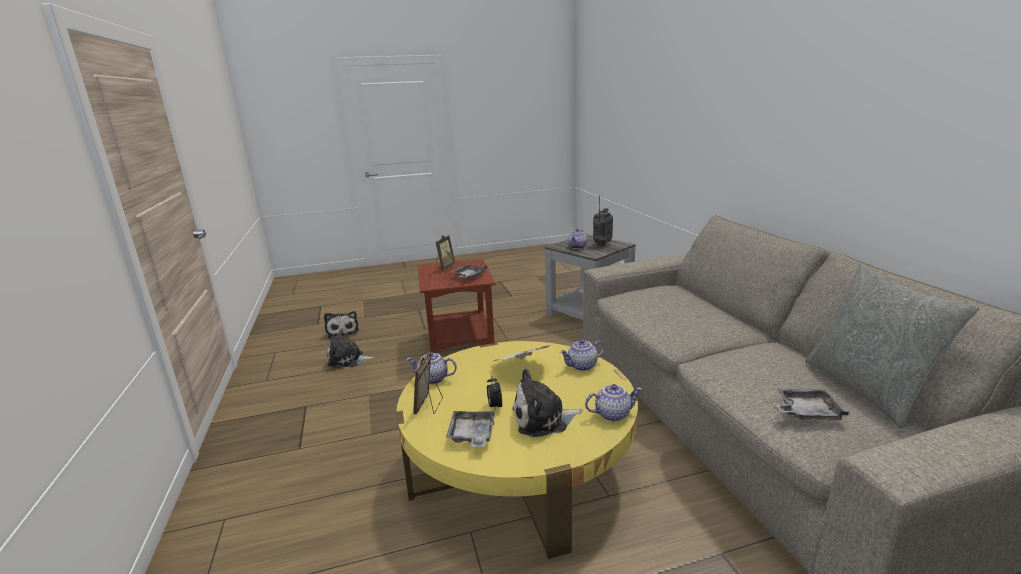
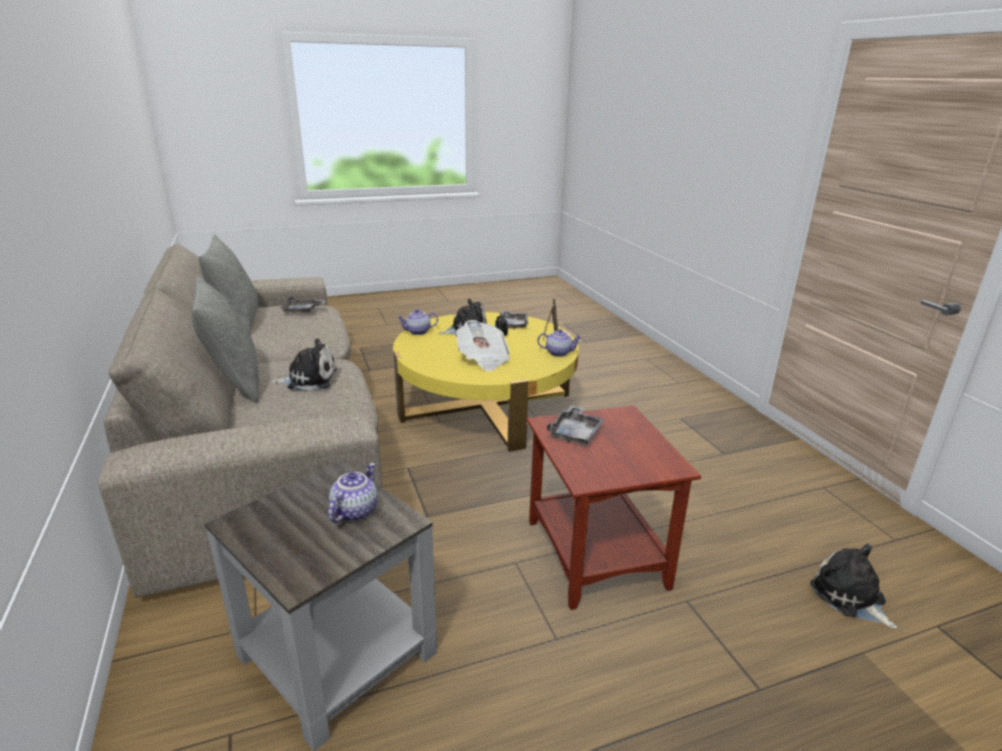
camera: 175 degrees right, 5 degrees up
(348, 360) = (751, 520): plush toy -> plush toy (309, 379)
(444, 268) = (636, 461): picture frame -> none
(582, 366) = (427, 359): teapot -> none
(602, 244) = (286, 525): radio -> none
(731, 313) = (235, 383): none -> grey pillow

